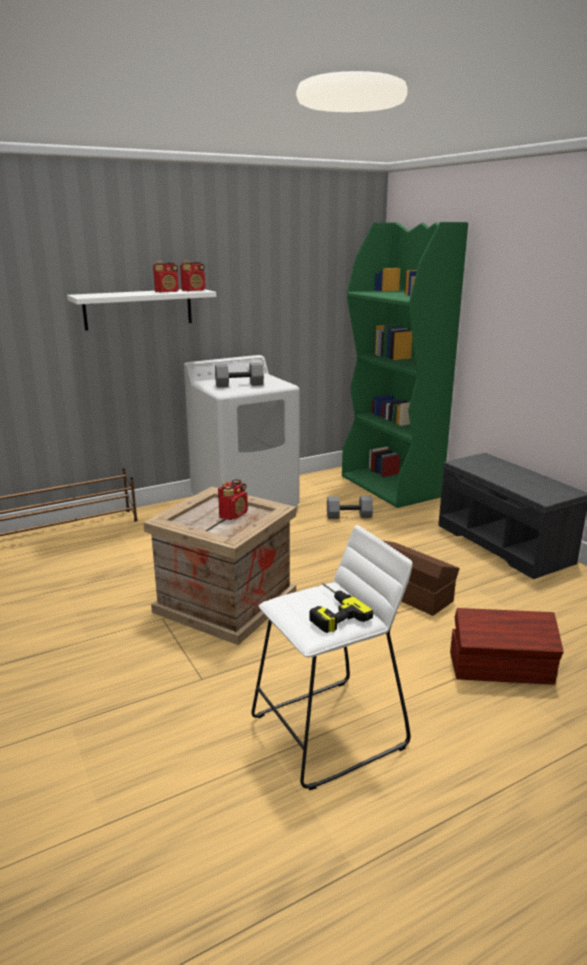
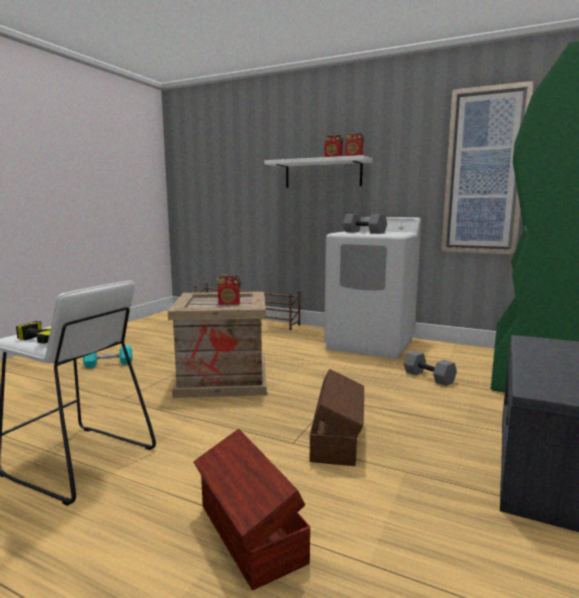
camera: 55 degrees right, 10 degrees down
(59, 666) = (108, 364): none -> turquoise dumbbell
(310, 303) = (484, 172): none -> picture

